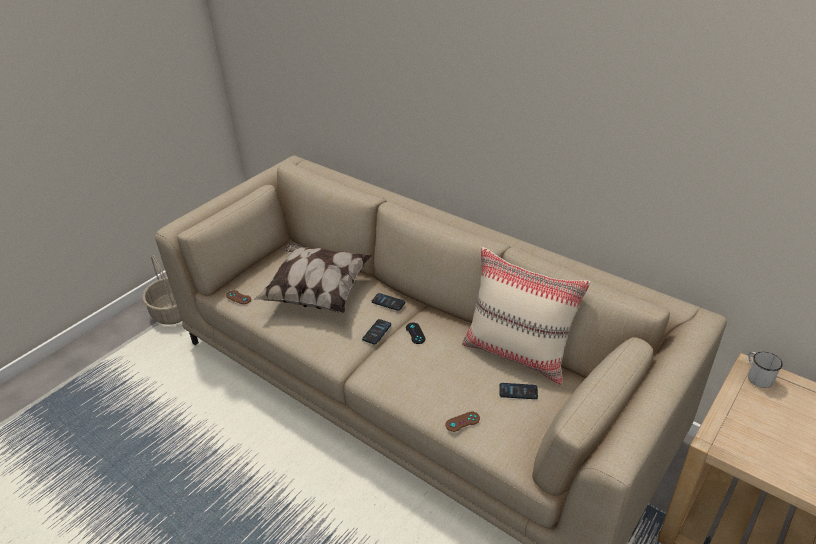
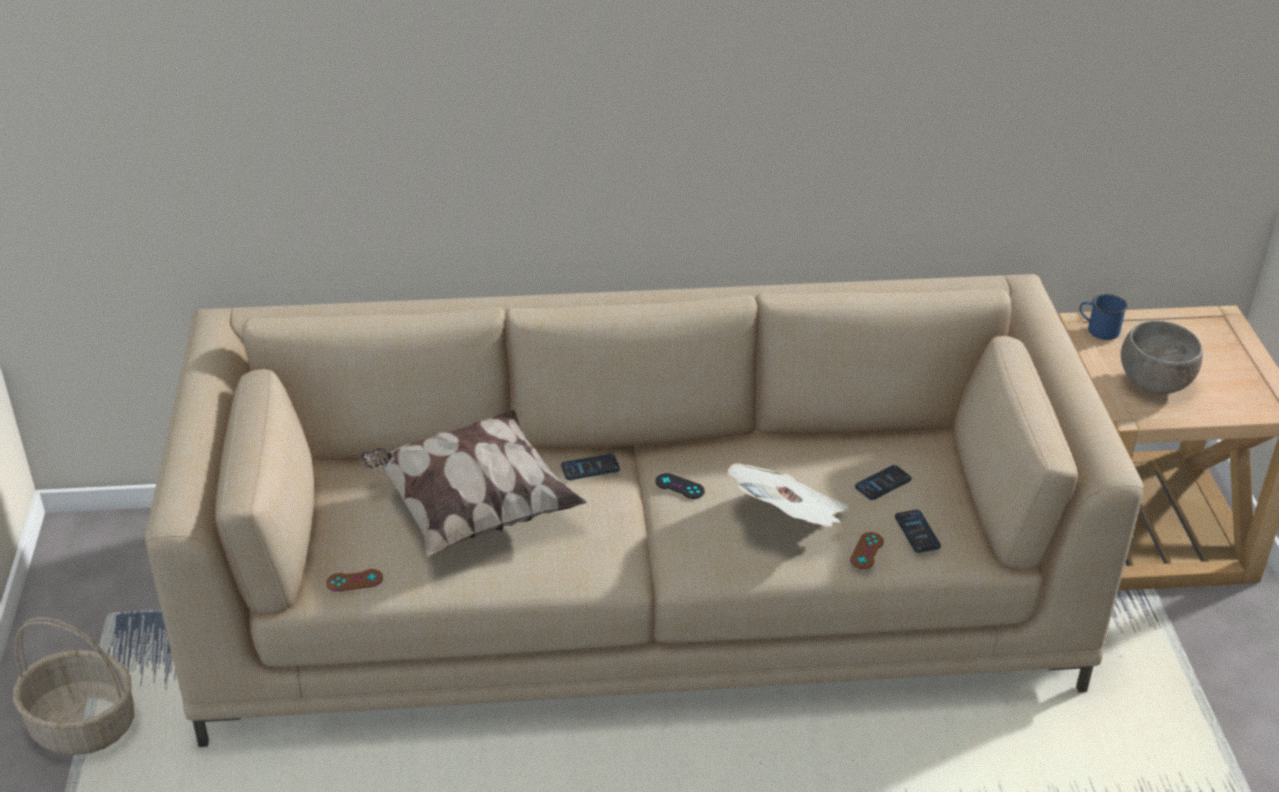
camera: 45 degrees left, 0 degrees up
(377, 332) = (628, 513): phone -> phone (917, 532)
(444, 380) = (789, 519): none -> newspaper
(518, 353) = (828, 442): beige pillow -> none
(756, 431) = (1153, 384): none -> grey bowl
(757, 376) = (1098, 329): white mug -> blue mug

